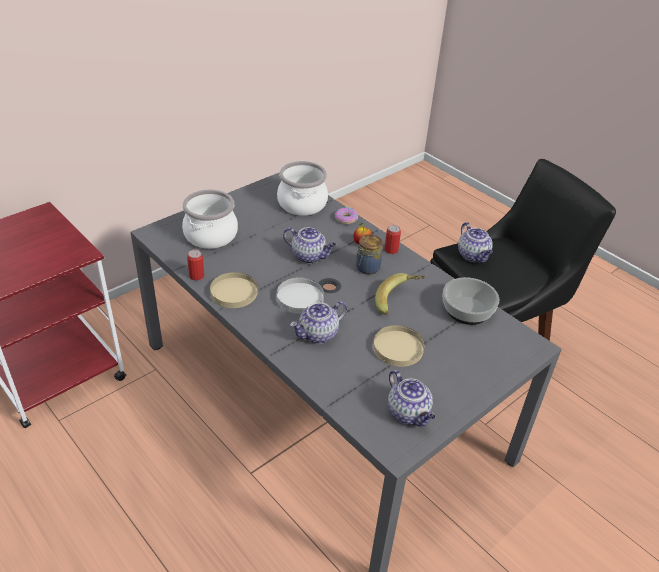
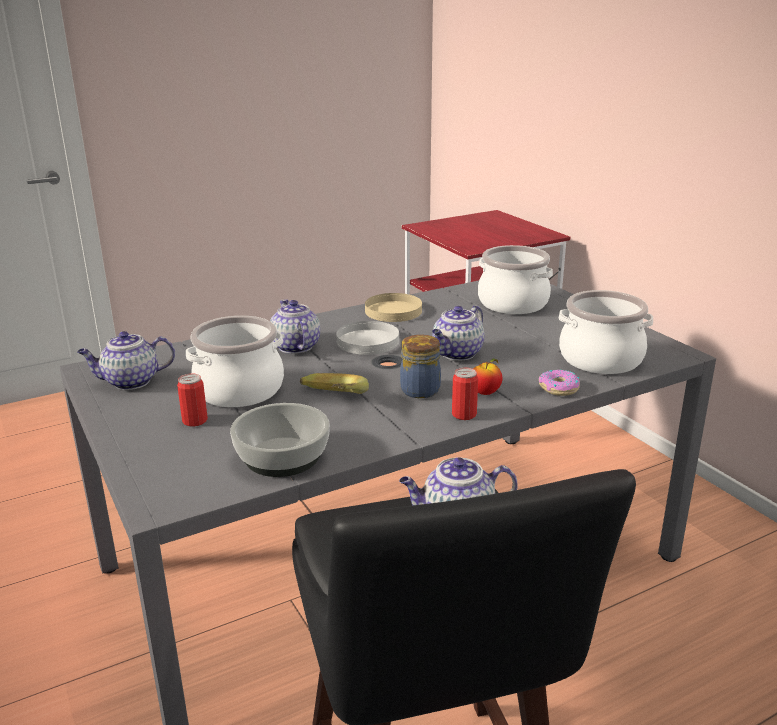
camera: 105 degrees right, 15 degrees down
(196, 276) = (429, 296): can -> can (195, 421)
(397, 348) = (239, 390): beige plate -> cooking pot

